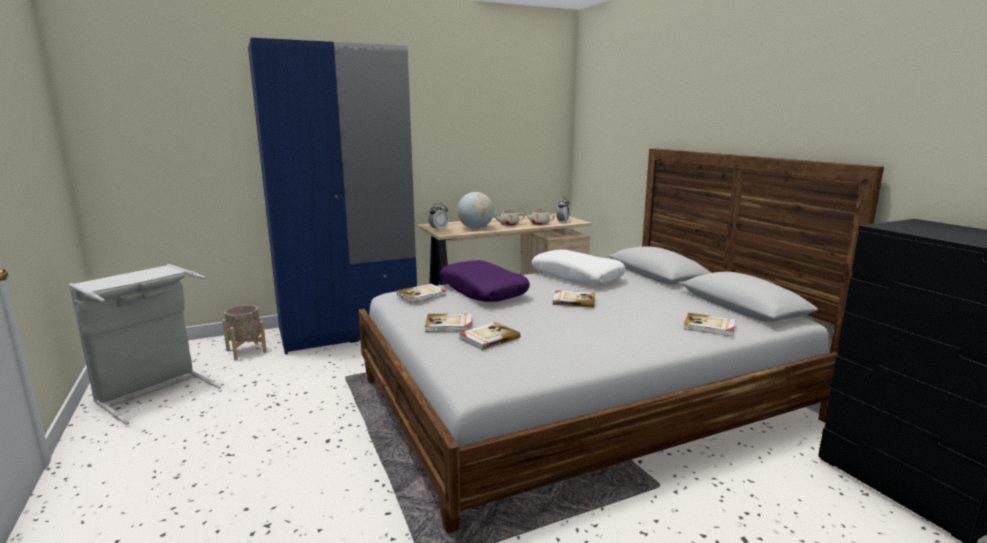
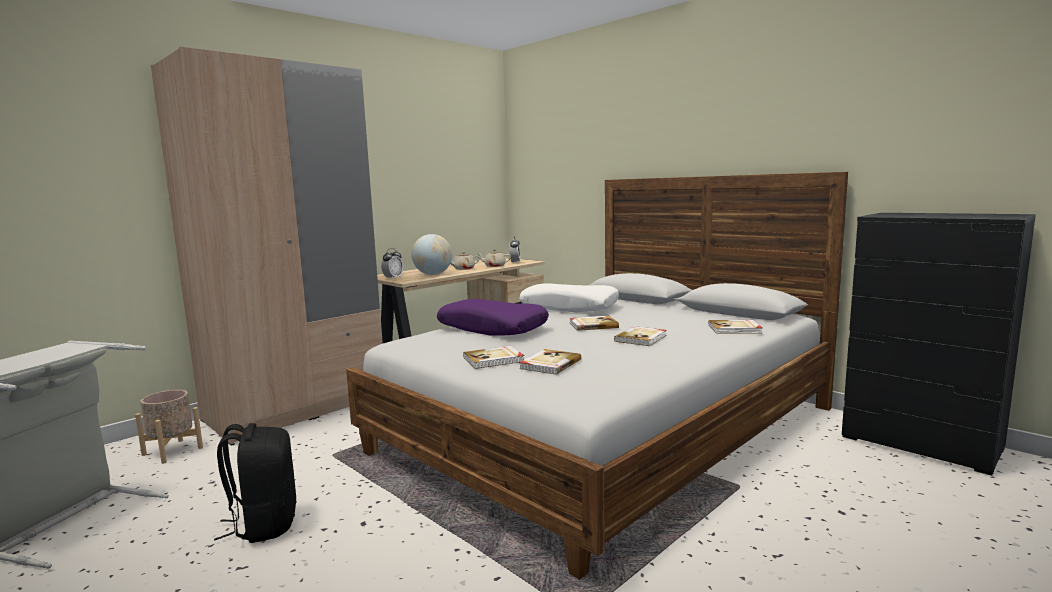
camera: 20 degrees left, 5 degrees down
(264, 424) = (264, 524): none -> black backpack
(348, 330) = (297, 408): blue wardrobe -> beige wardrobe
(422, 295) = (432, 338): book -> book (641, 338)

